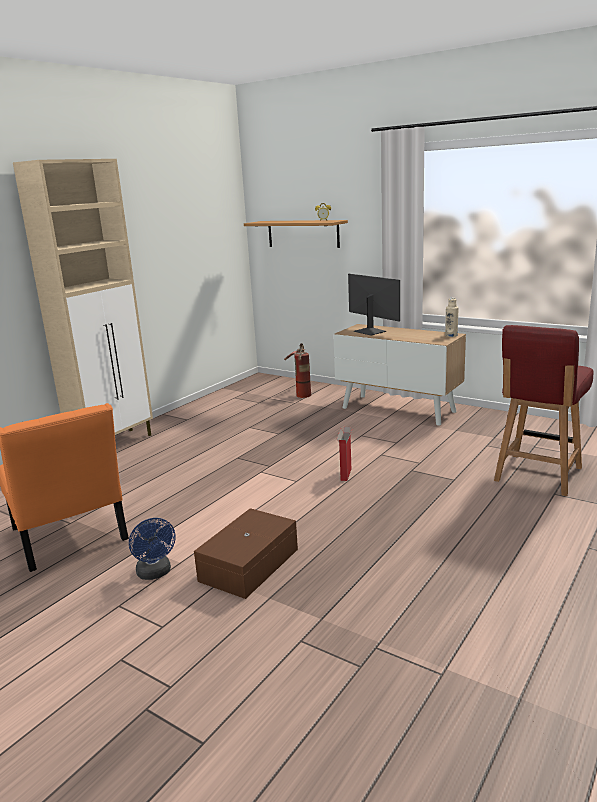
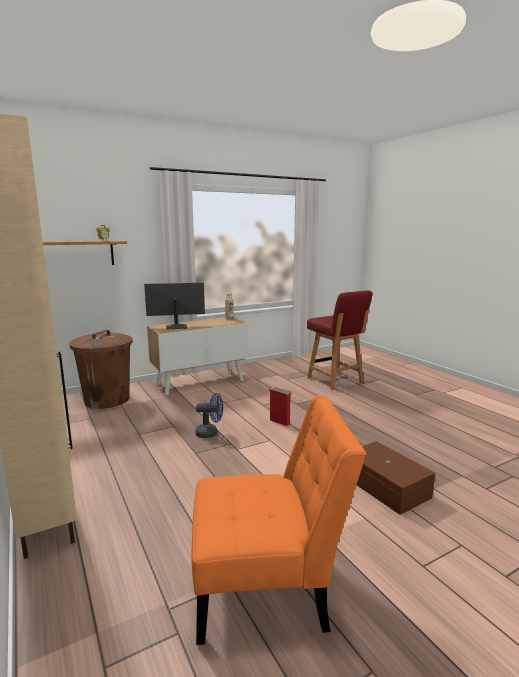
camera: 65 degrees left, 5 degrees down
(155, 573) = (377, 535): blue fan -> blue fan (210, 433)
(301, 393) = (107, 399): fire extinguisher -> brown trash can

